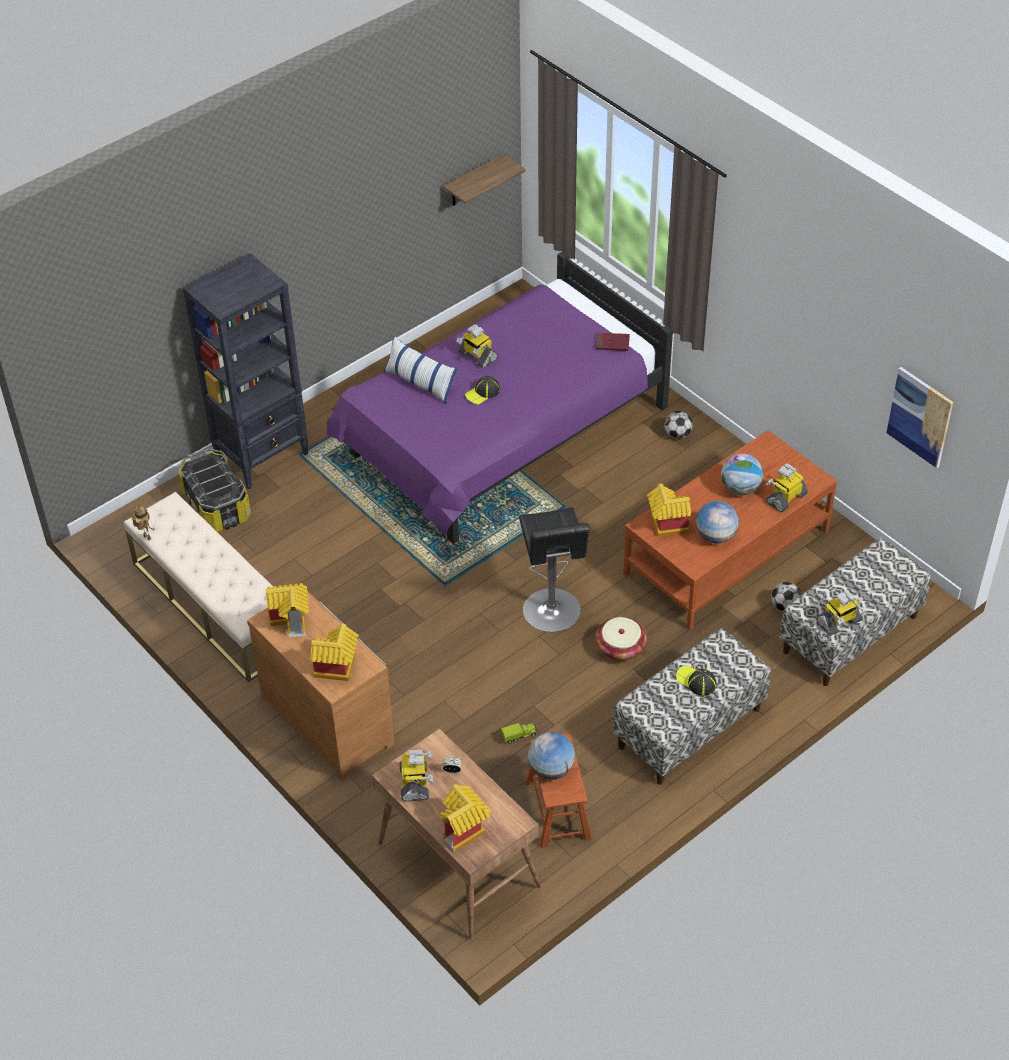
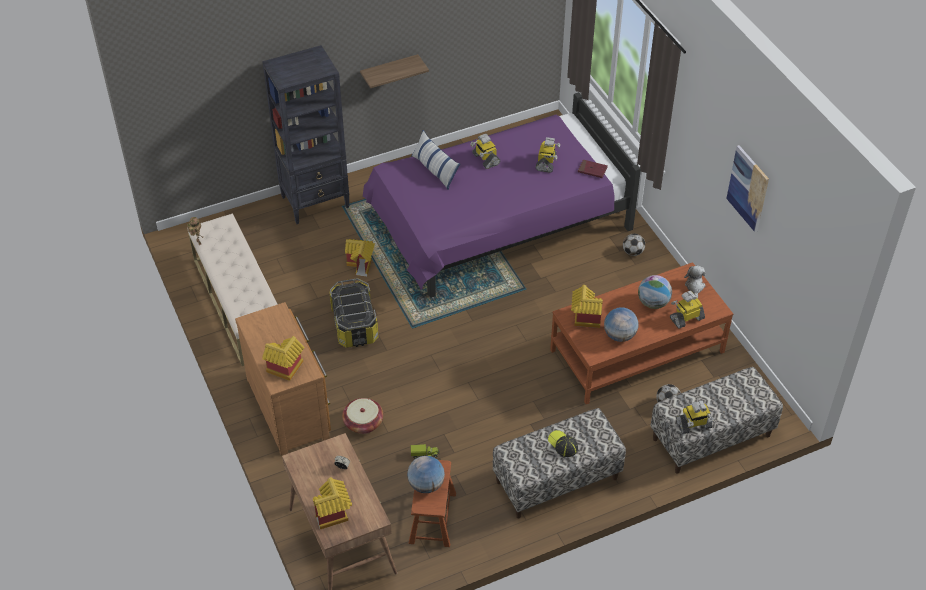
camera: 15 degrees right, 0 degrees up
(216, 506) = (268, 231): storage box -> storage box (354, 325)
(292, 621) = (267, 326): toy house -> toy house (361, 265)
(415, 783) = (311, 470): toy robot -> toy robot (546, 163)
(473, 181) = (521, 25): shelf -> shelf (389, 71)
(482, 393) = (478, 187): cap -> none
(552, 613) = (485, 367): black stool -> none
(620, 648) = (527, 405): basket -> basket (363, 423)
(781, 458) = (694, 287): none -> plush toy
(920, 417) = (797, 275): picture -> picture (748, 188)

